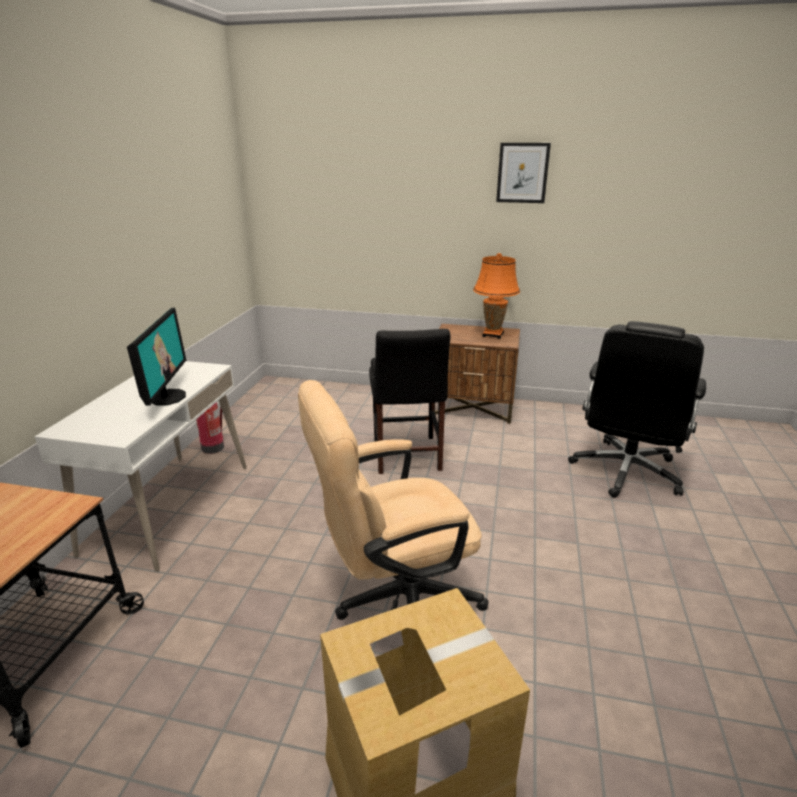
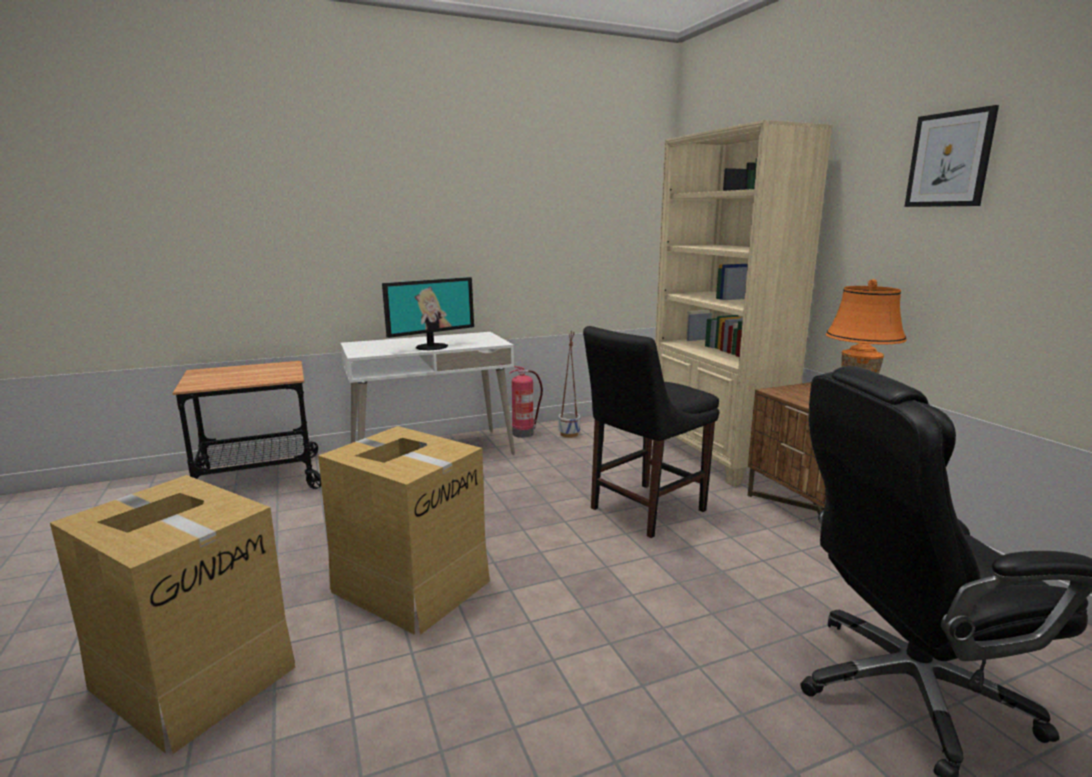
camera: 55 degrees right, 10 degrees down
(251, 429) = (569, 434): none -> planter
(370, 398) = (715, 456): none -> beige bookcase
(395, 600) = (411, 584): beige office chair -> cardboard box

